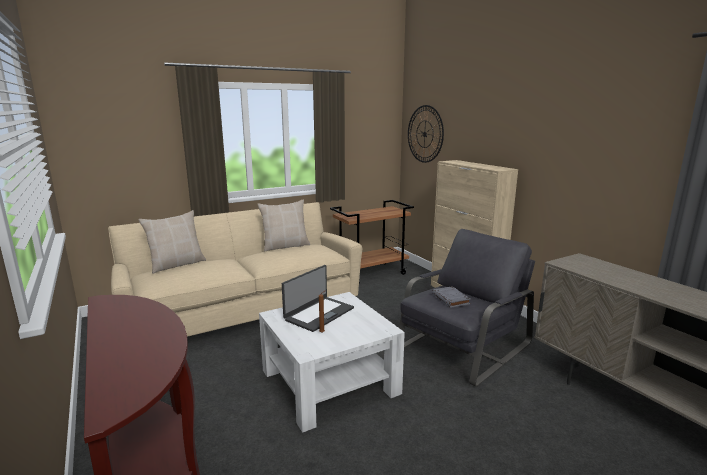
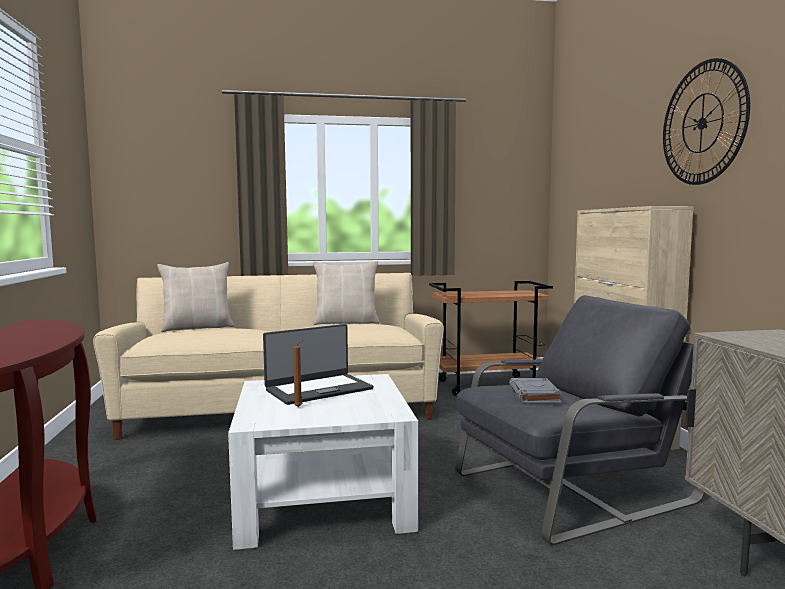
camera: 20 degrees right, 10 degrees down
(425, 134) = (575, 182): wall clock -> wall clock (702, 123)

